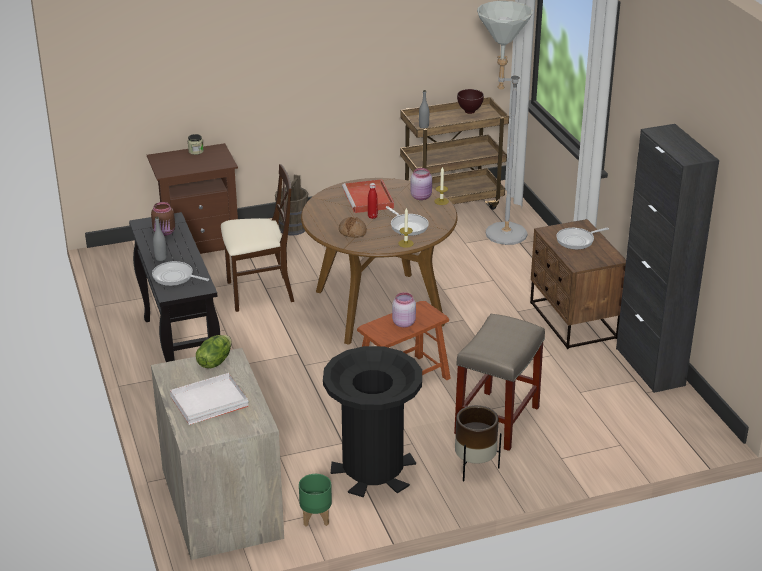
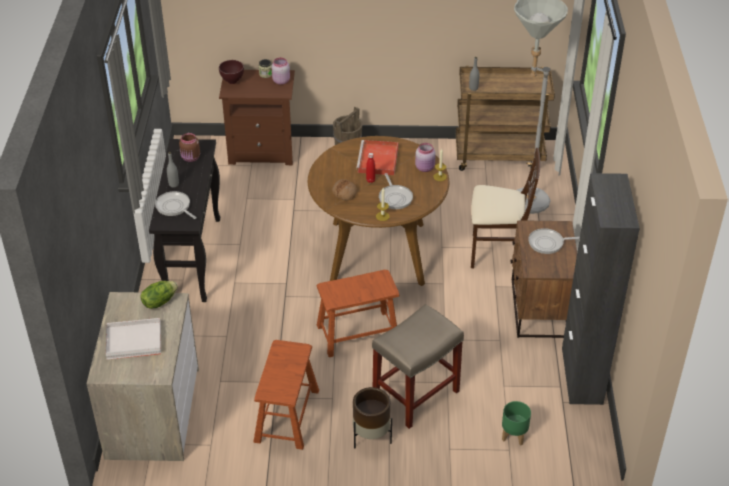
camera: 20 degrees right, 10 degrees up
(259, 293) = (286, 213): beige chair -> beige chair (497, 252)
(316, 518) = (218, 449): green planter -> green planter (514, 436)
(373, 470) = (287, 415): black trash can -> brown stool
(403, 323) = (357, 289): pink jar -> pink jar (281, 81)
(470, 112) = (525, 79): brown bowl -> brown bowl (233, 81)

